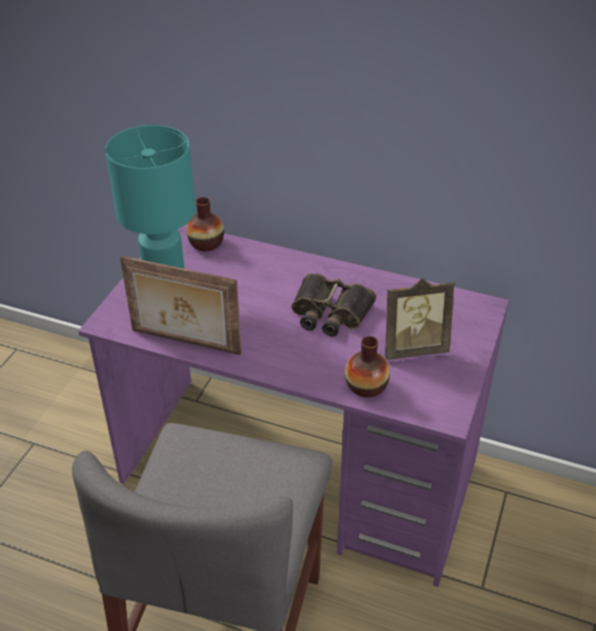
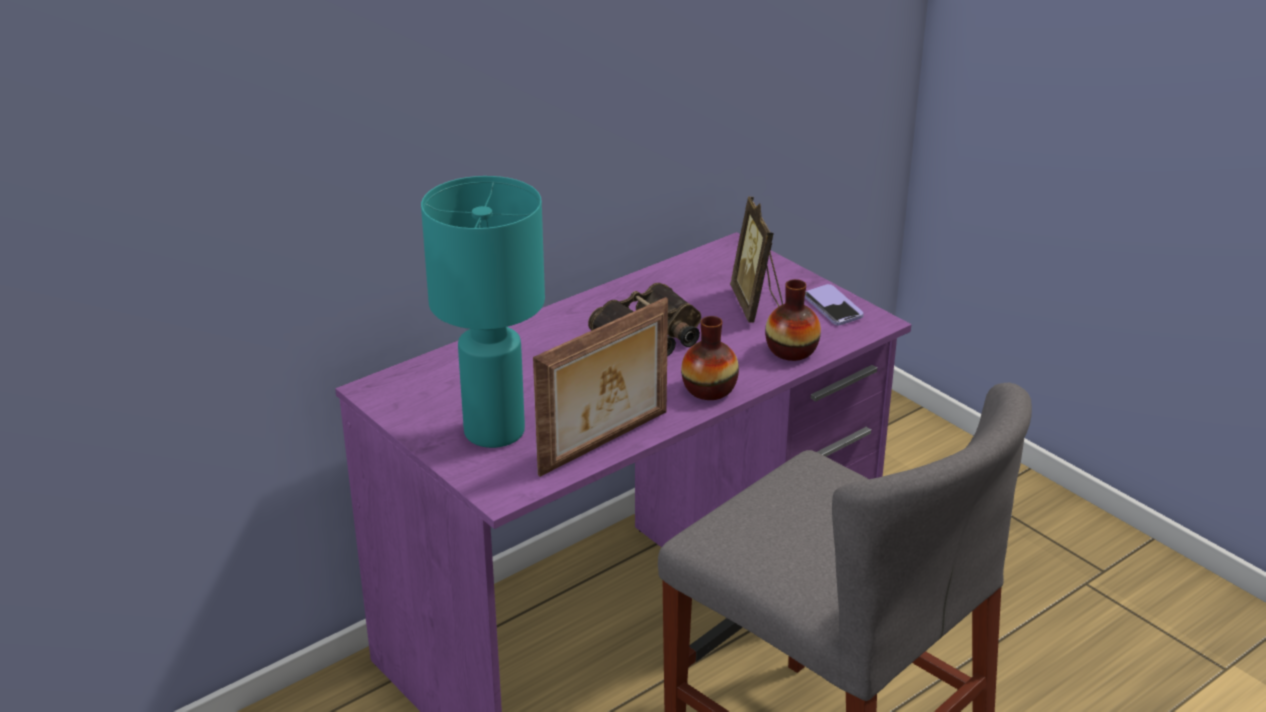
camera: 60 degrees left, 10 degrees down
(206, 243) = (423, 375): vase -> vase (709, 389)
(413, 348) = (758, 306): picture frame -> picture frame turned 150 degrees clockwise
(448, 386) = (833, 307): none -> phone

